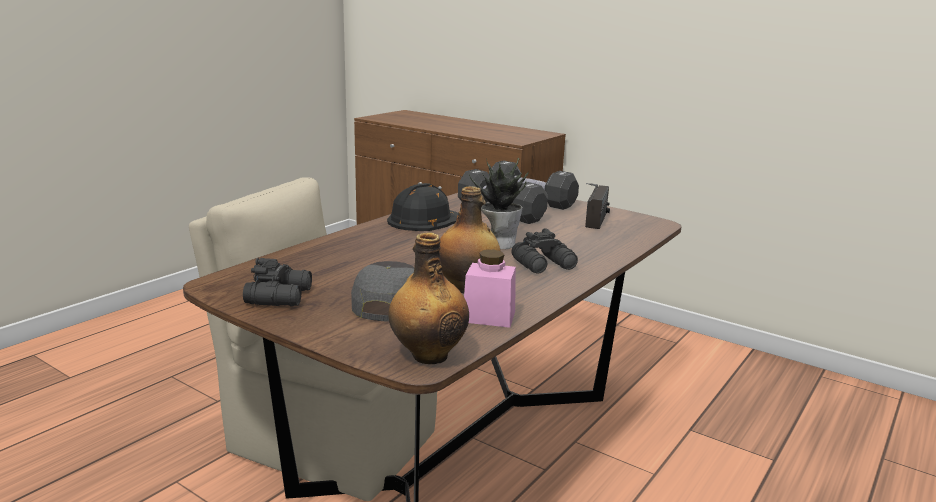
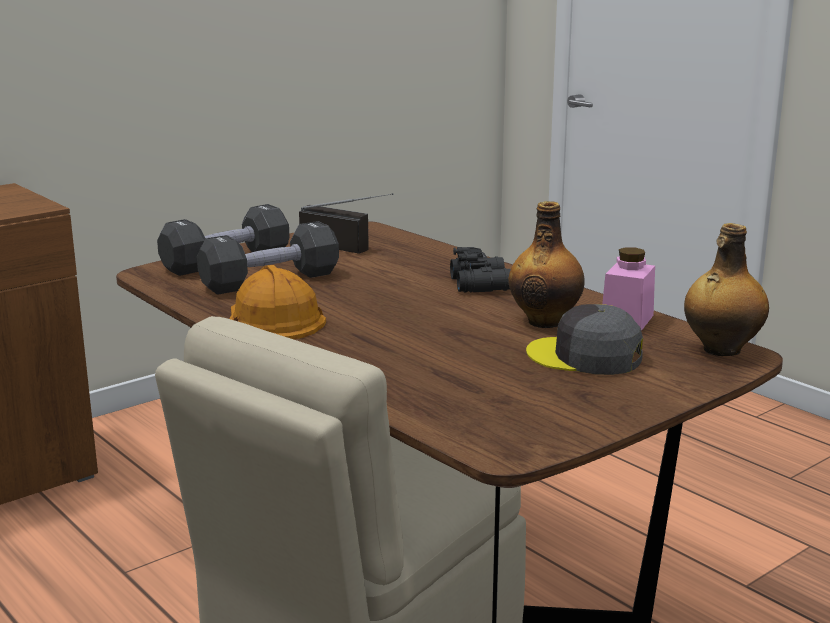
camera: 75 degrees left, 0 degrees up
(281, 296) = (556, 411): black binoculars -> none
(425, 220) = (273, 320): black hard hat -> orange hard hat
(499, 243) = (398, 294): potted plant -> none

